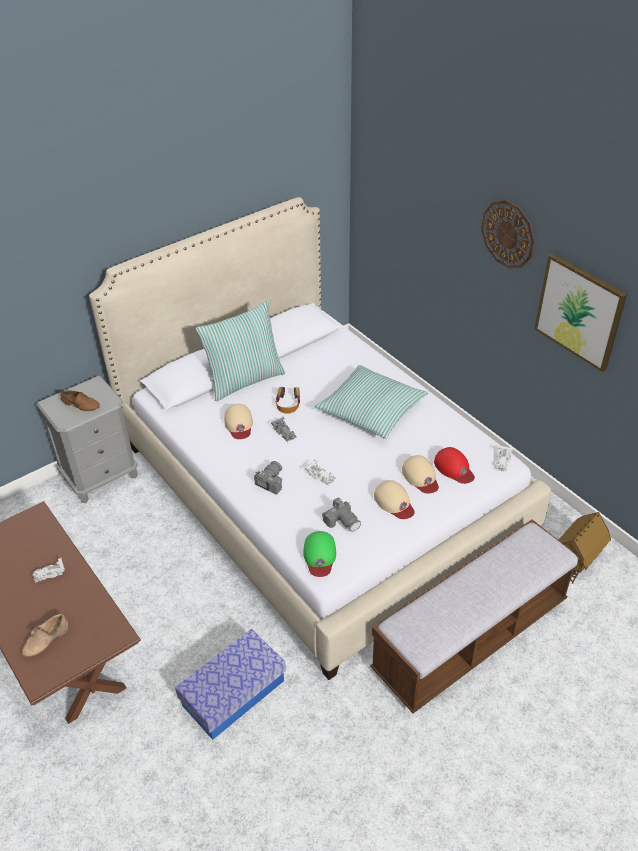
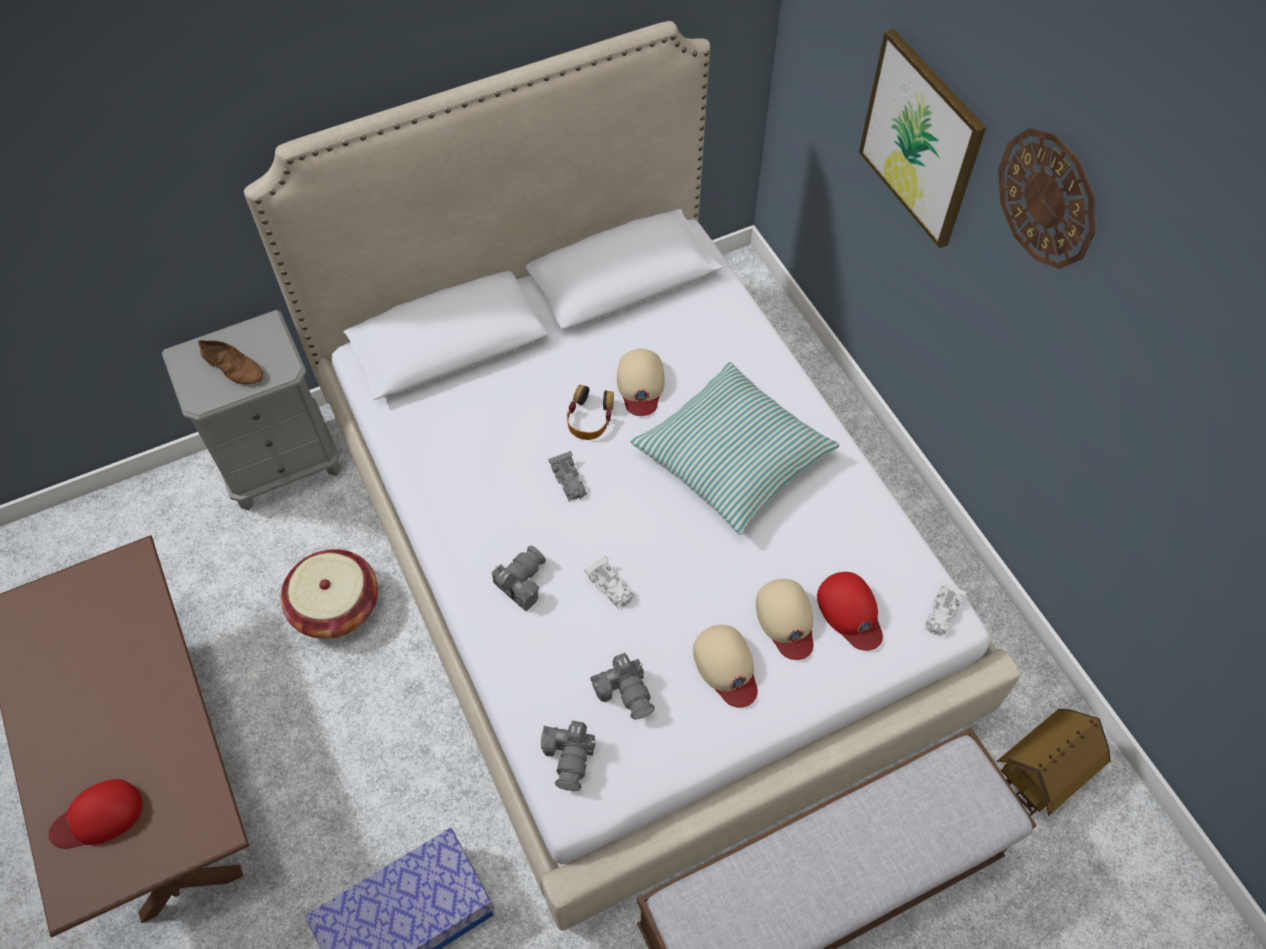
camera: 10 degrees right, 15 degrees up
(46, 640) = (98, 816): beige shoe -> red cap
(49, 573) = (129, 684): white toy car -> none
(151, 542) = (336, 606): none -> basket
(239, 424) = (495, 448): beige cap -> beige cap (640, 385)
(244, 380) = (525, 354): pillow -> none
(319, 556) = (570, 757): green cap -> camera
(579, 311) = (1150, 391): picture -> picture (921, 139)

